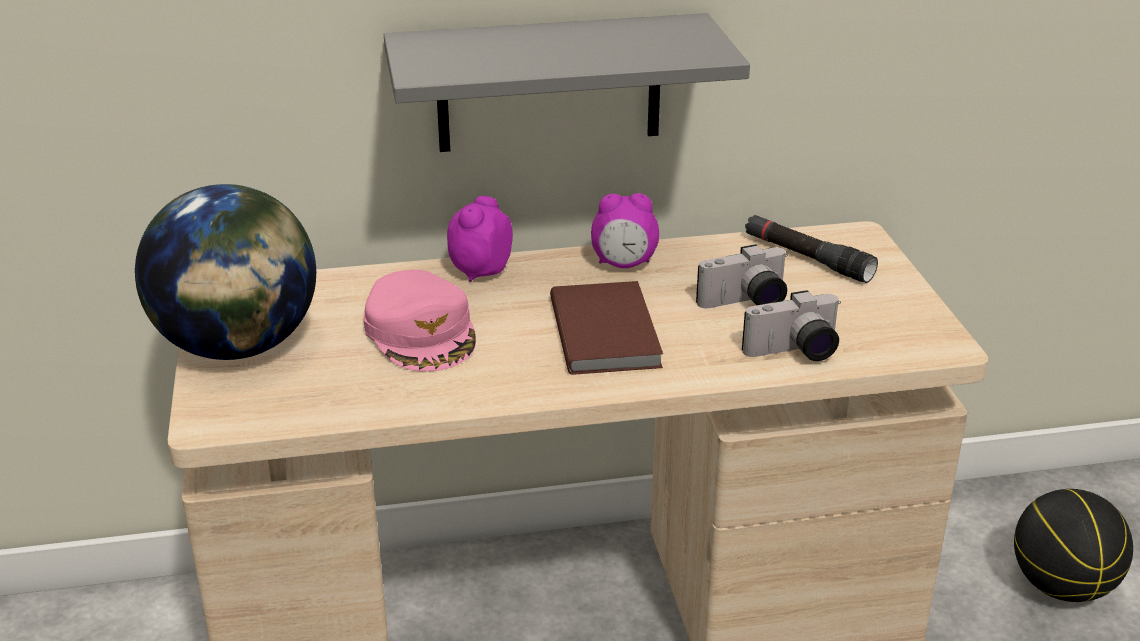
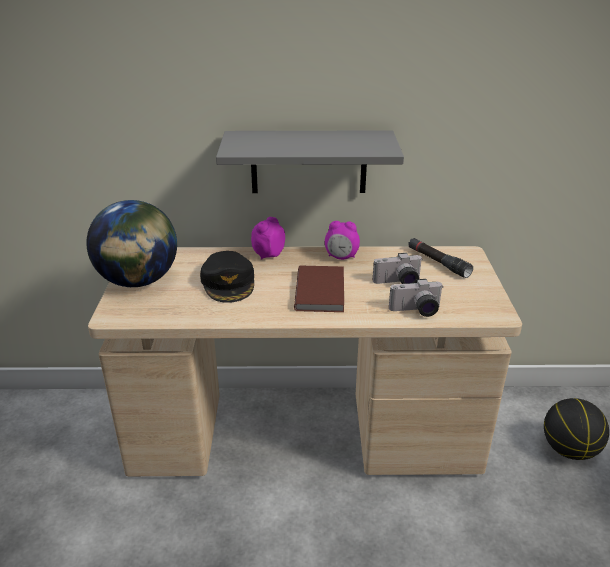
camera: 10 degrees right, 0 degrees up
(422, 332) = (229, 282): pink cap -> black cap

